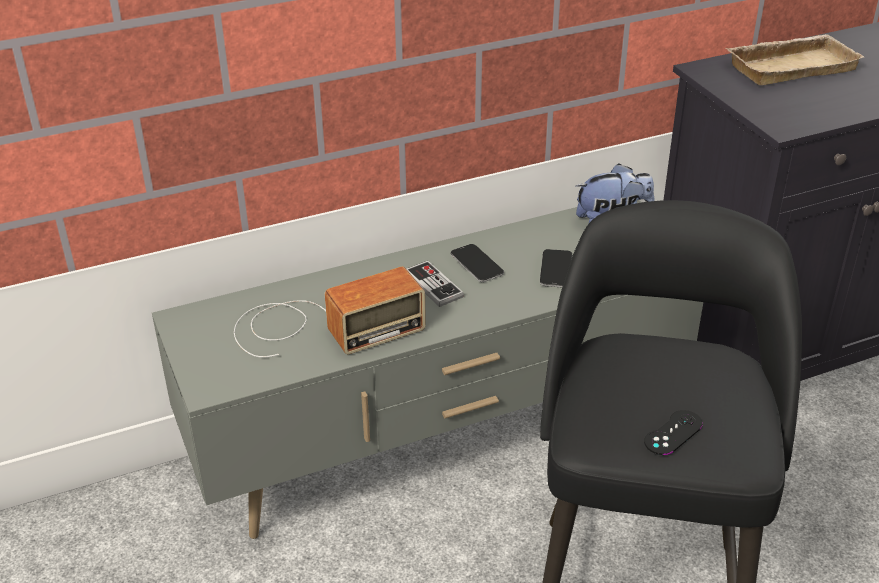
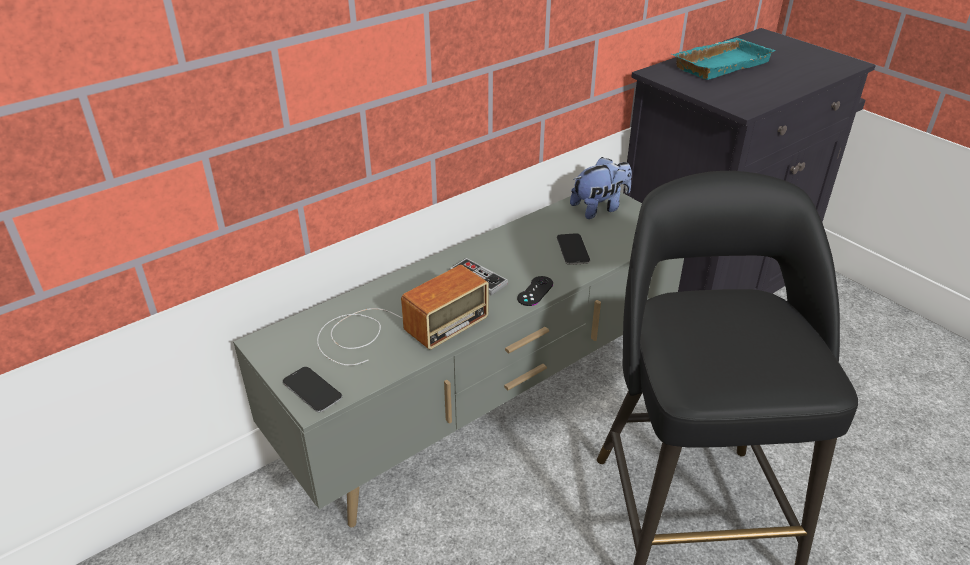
camera: 15 degrees left, 0 degrees up
(476, 264) = (506, 255): phone -> phone (312, 390)
(673, 433) = (757, 369): black game controller -> black game controller (535, 291)
(791, 66) = (720, 64): beige tray -> turquoise tray

